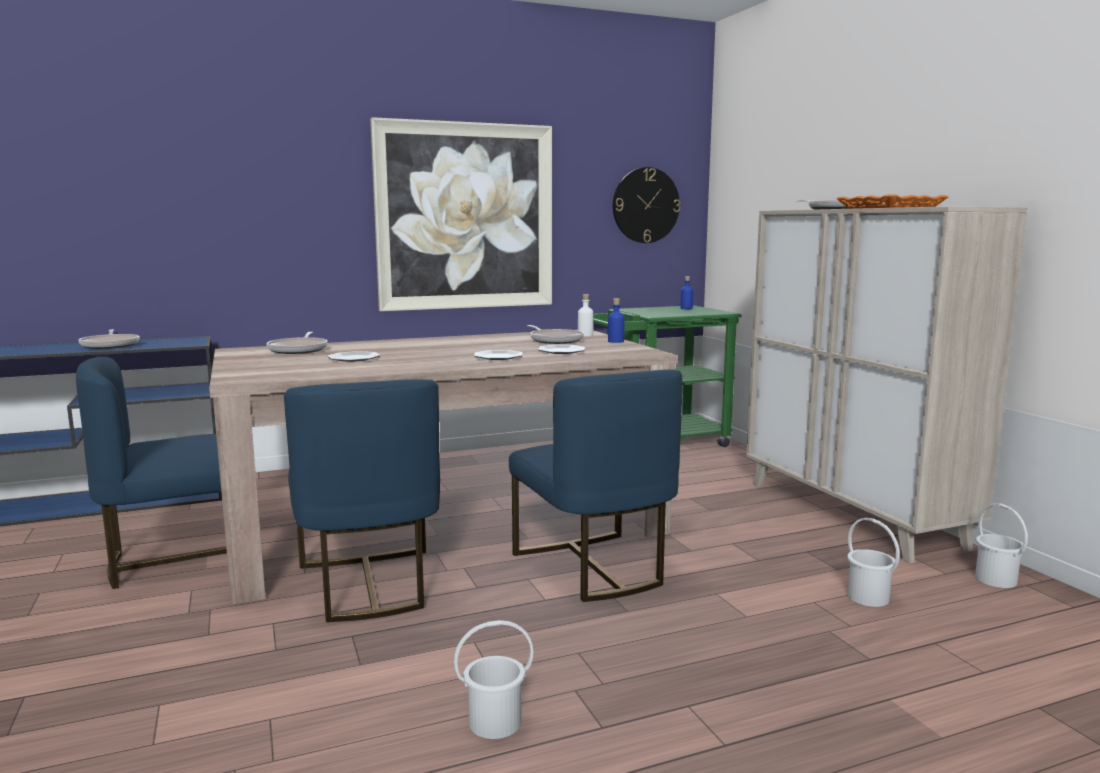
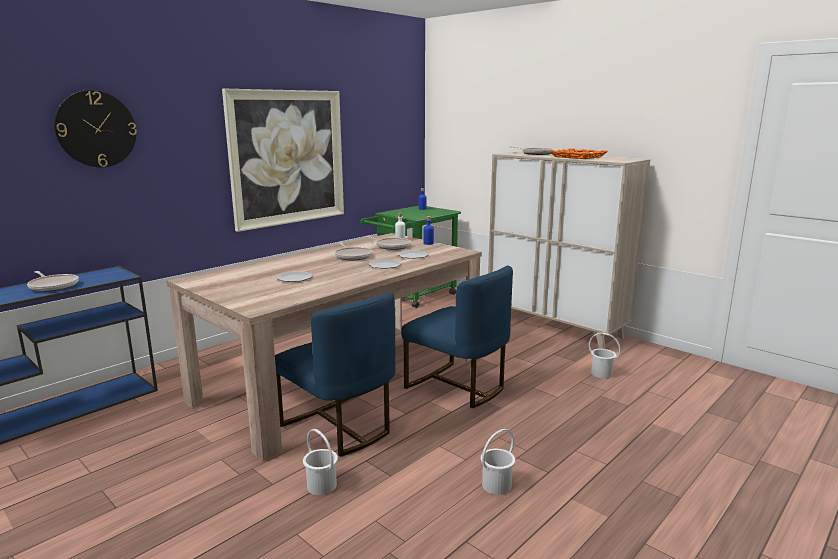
camera: 25 degrees left, 5 degrees up
(182, 559) = (185, 440): blue chair -> none
(299, 350) = (237, 274): frying pan -> frying pan (352, 256)
(645, 205) = (392, 142): wall clock -> wall clock (96, 129)
(996, 579) = (644, 352): white bucket -> white bucket (322, 485)

